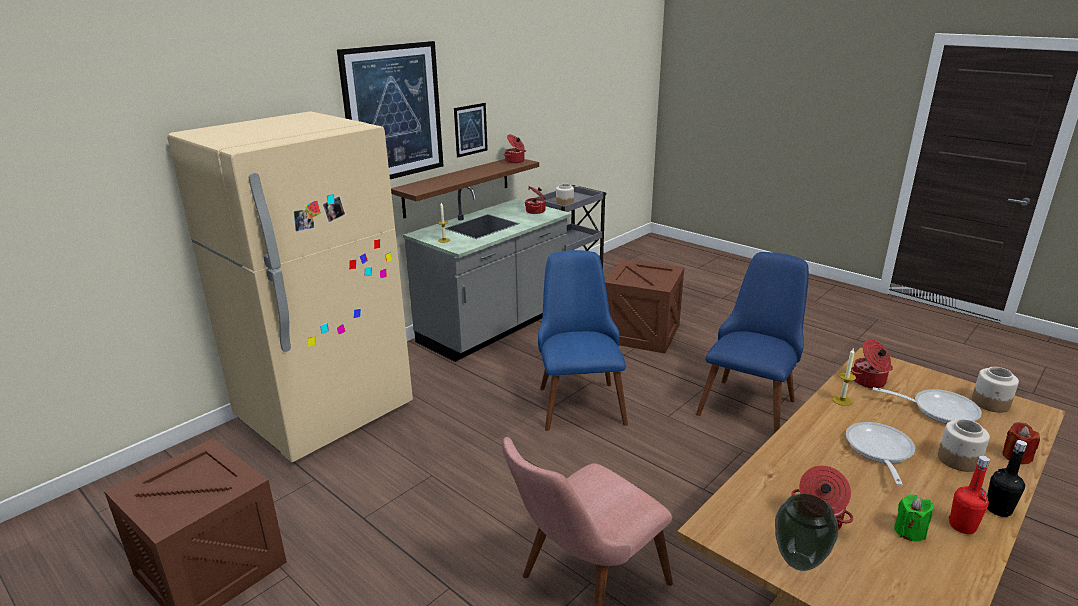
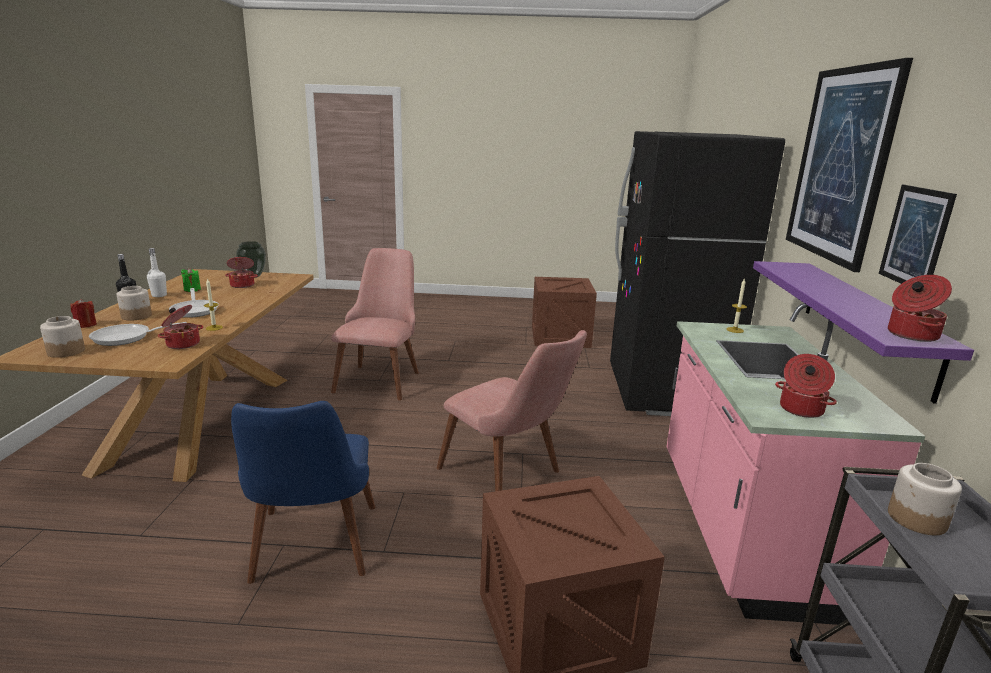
camera: 140 degrees right, 5 degrees down
(326, 413) = (664, 392): beige fridge -> black fridge
(457, 186) = (866, 323): brown shelf -> purple shelf
(494, 327) = (740, 529): grey counter -> pink counter
(578, 398) = (510, 475): blue chair -> pink chair
(962, 526) = (159, 295): red bottle -> white bottle

